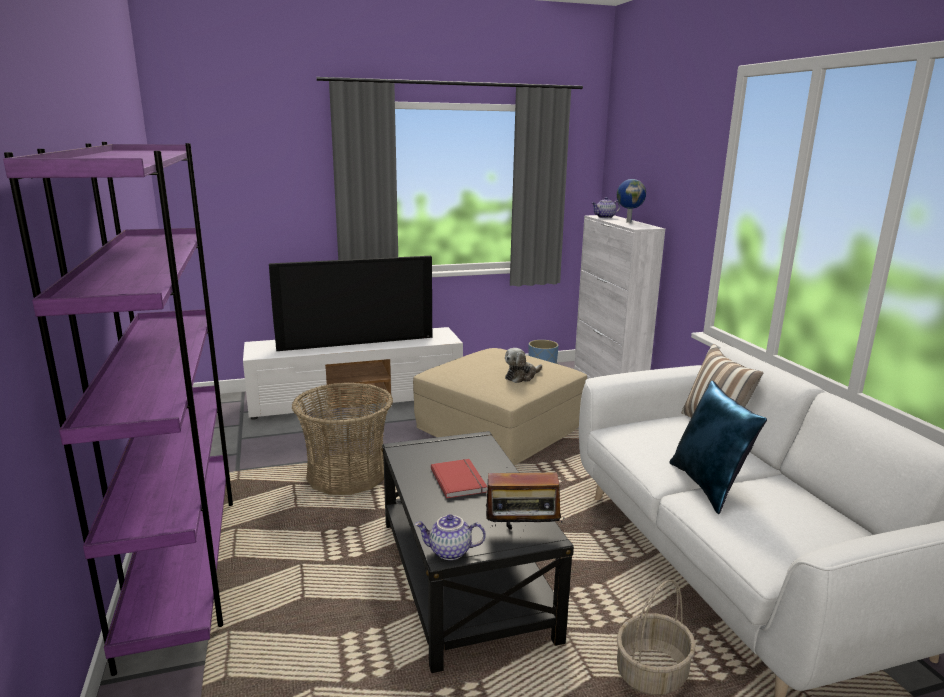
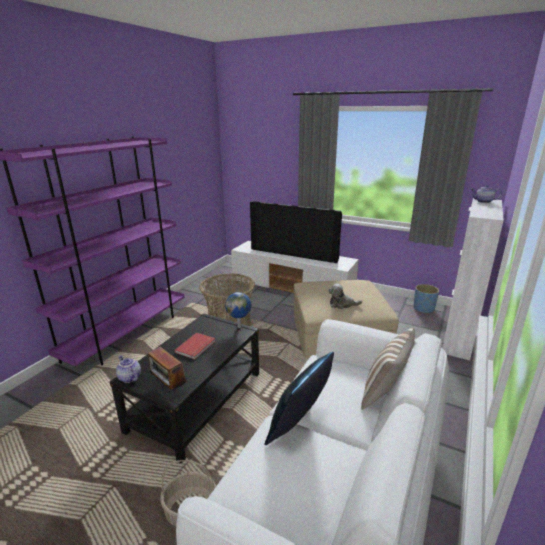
camera: 45 degrees right, 5 degrees up
(628, 222) = (489, 209): globe -> globe (239, 326)

